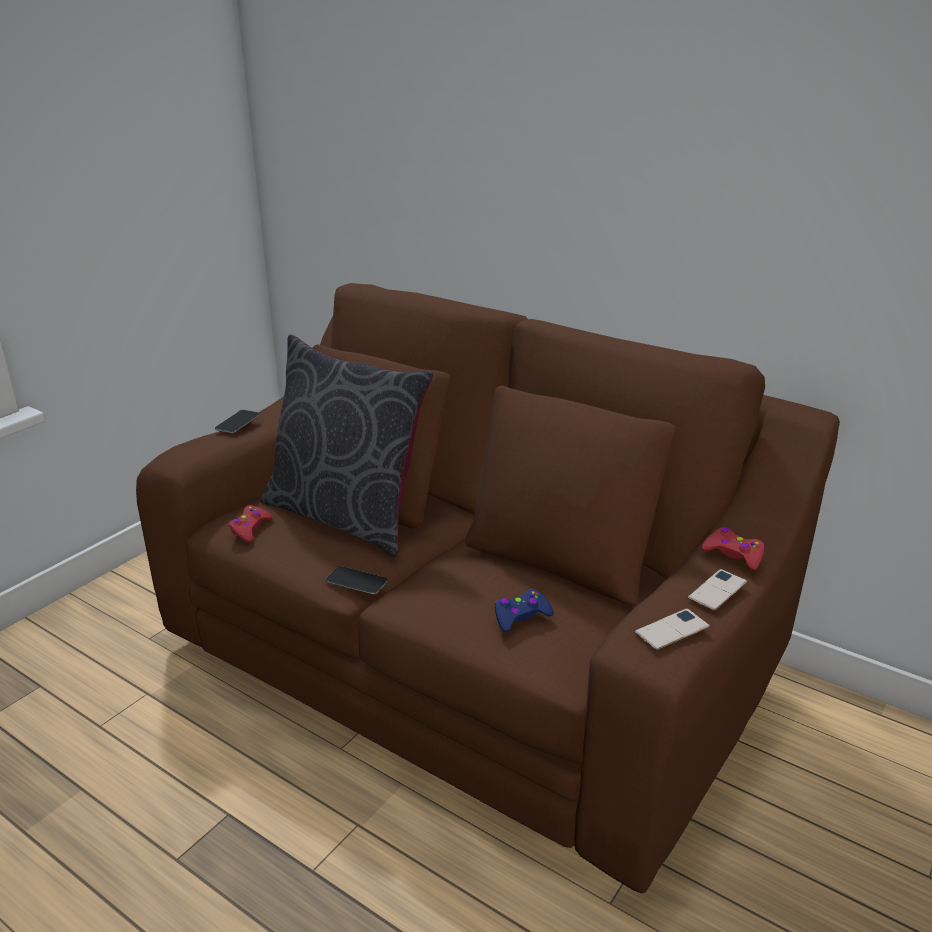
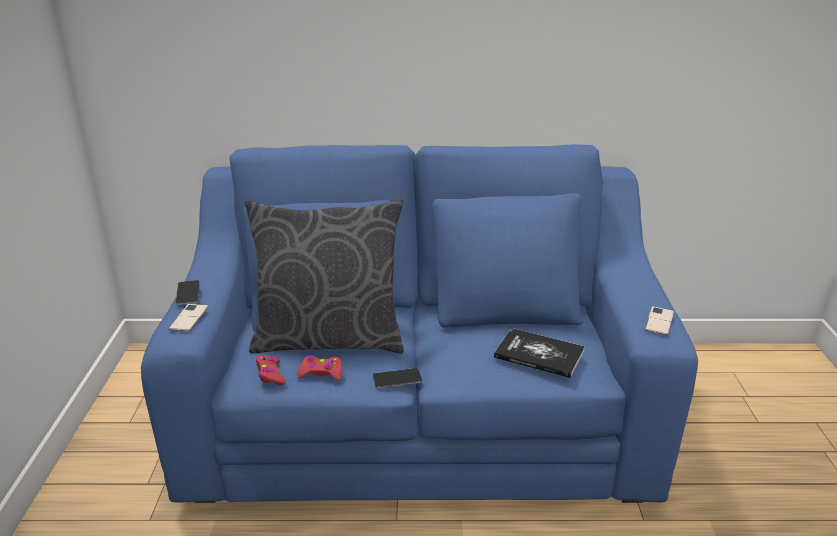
camera: 35 degrees left, 0 degrees up
(466, 659) = (418, 421): brown sofa -> blue sofa
(521, 616) = (539, 354): blue game controller -> book
(717, 590) = (647, 291): phone -> phone (189, 318)
(734, 554) = (629, 269): red game controller -> red game controller (321, 373)

